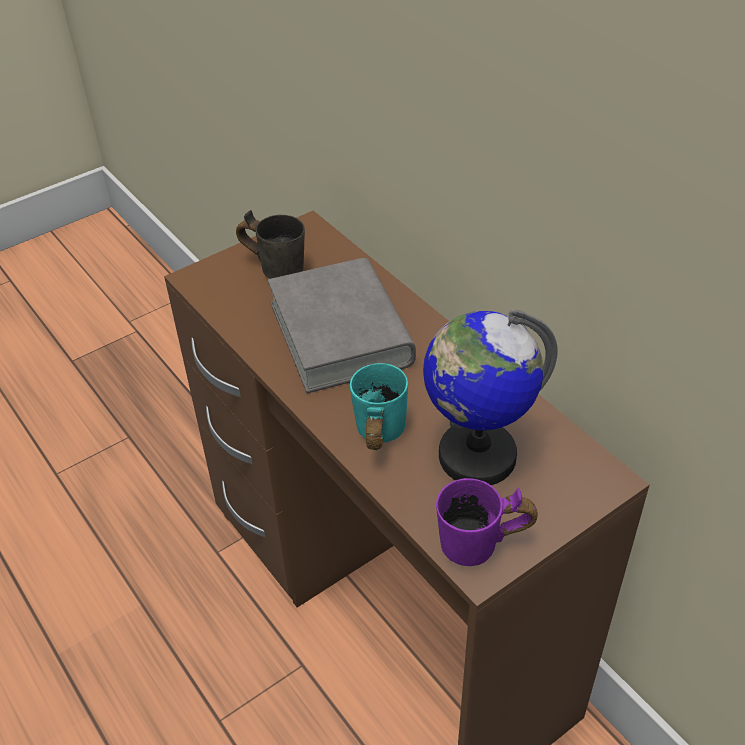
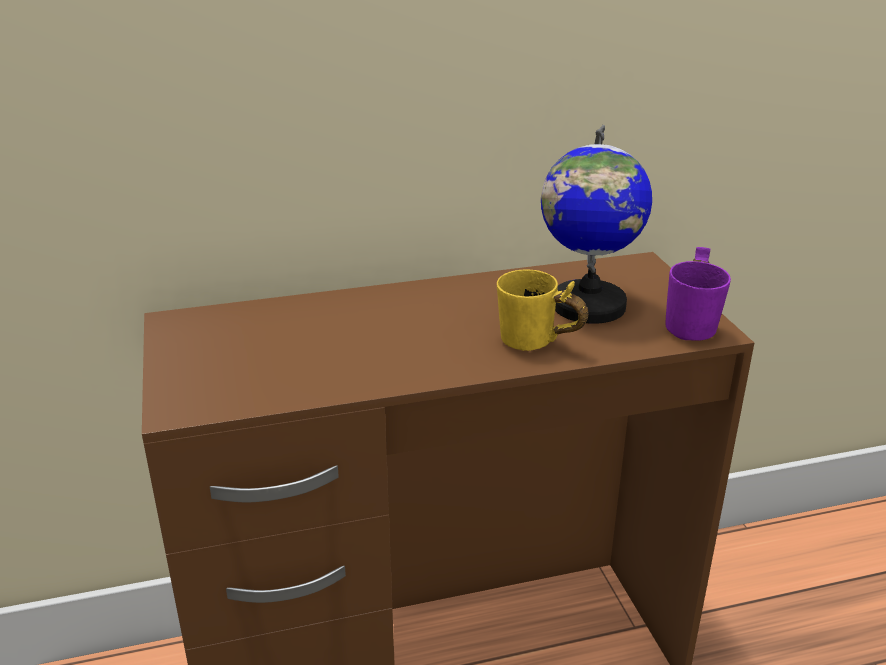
camera: 70 degrees left, 15 degrees down
(277, 266) = (219, 351): grey mug -> none
(340, 334) = (373, 336): grey book -> none
(373, 436) = (535, 347): turquoise mug -> yellow mug

